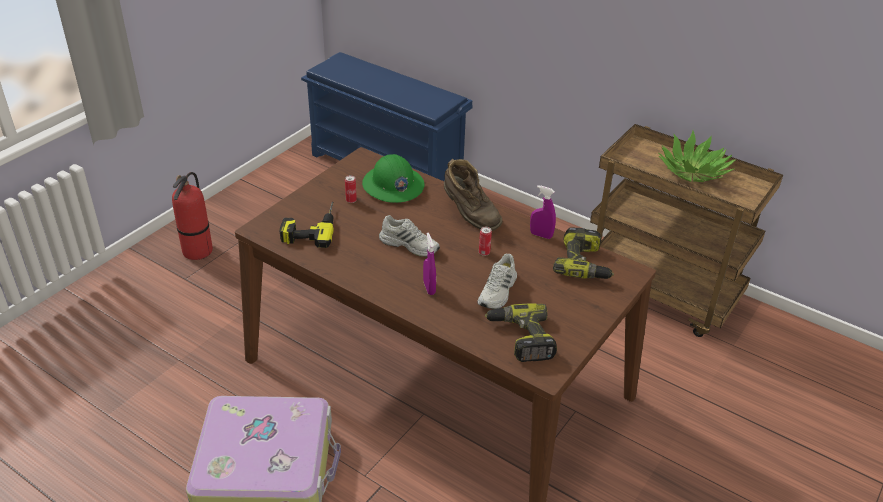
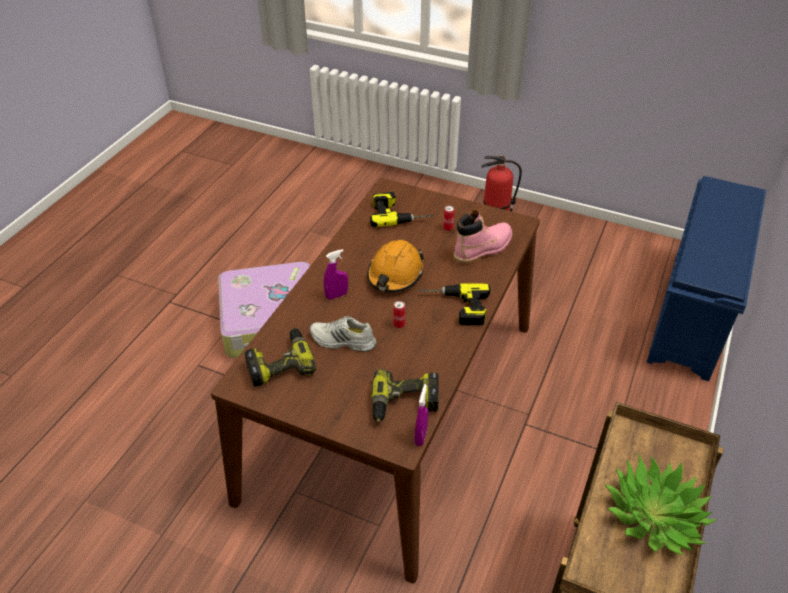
camera: 80 degrees right, 5 degrees up
(393, 186) = (483, 249): green hard hat -> pink boot
(410, 244) = (395, 274): white shoe -> orange hard hat
(469, 216) = (455, 307): brown boot -> power drill
(541, 235) = (442, 365): purple spray bottle -> purple spray bottle (421, 436)

